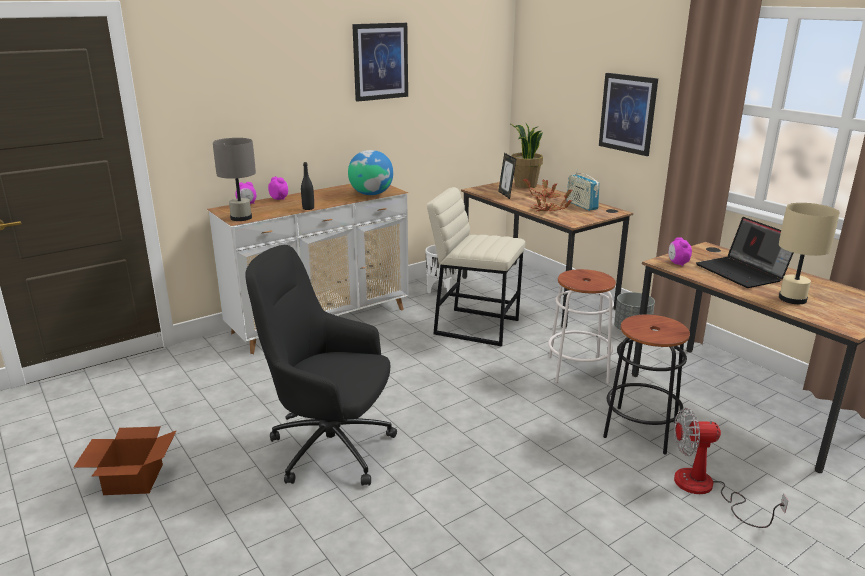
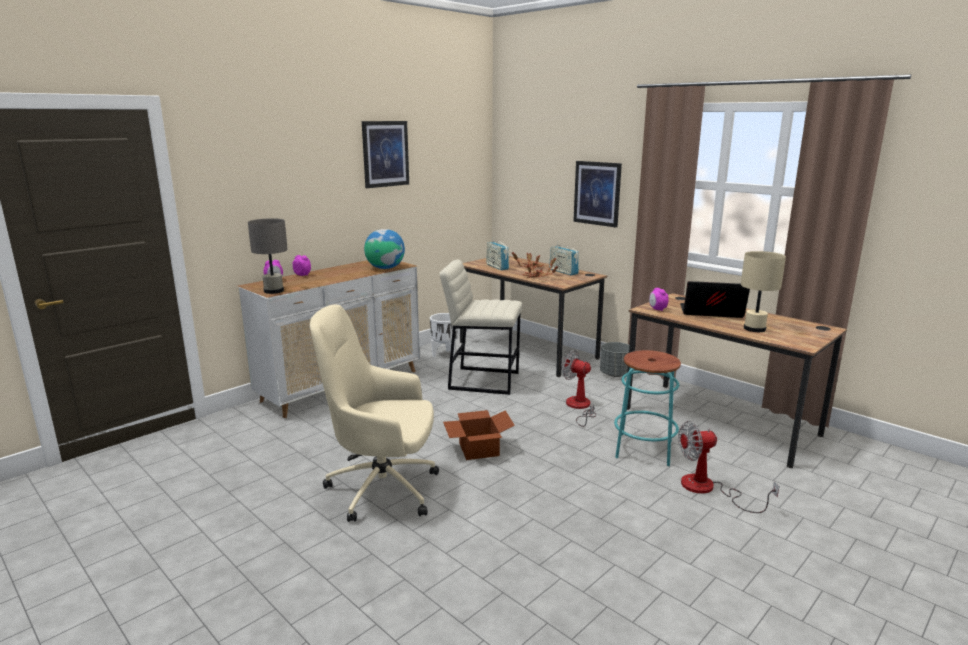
camera: 10 degrees left, 5 degrees down
(132, 479) = (197, 533): cardboard box -> cardboard box (477, 449)
(308, 208) = (333, 281): black bottle -> none
(330, 451) = (382, 491): black office chair -> beige office chair
(506, 195) = (497, 267): picture frame -> radio
(525, 185) = (510, 259): potted plant -> none
(578, 369) = (579, 407): white stool -> fan
(640, 429) = (644, 449): black stool -> turquoise stool
(743, 273) = (710, 313): laptop -> laptop turned 135 degrees clockwise

